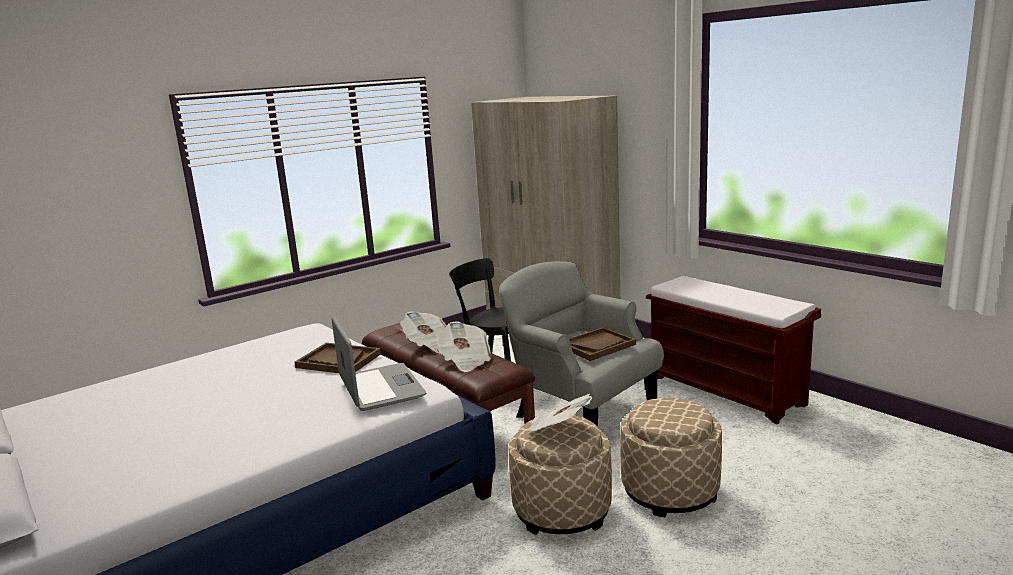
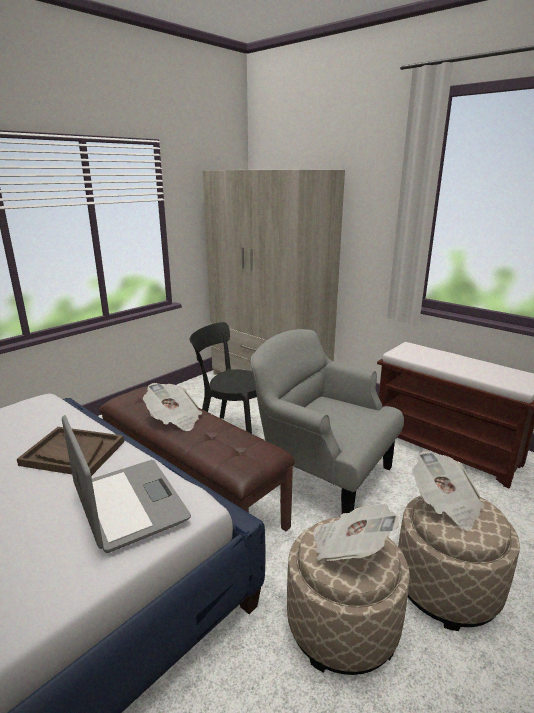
camera: 10 degrees left, 5 degrees up
(465, 360) = (217, 441): newspaper -> newspaper (445, 504)
(597, 346) = (346, 418): brown tray -> none

